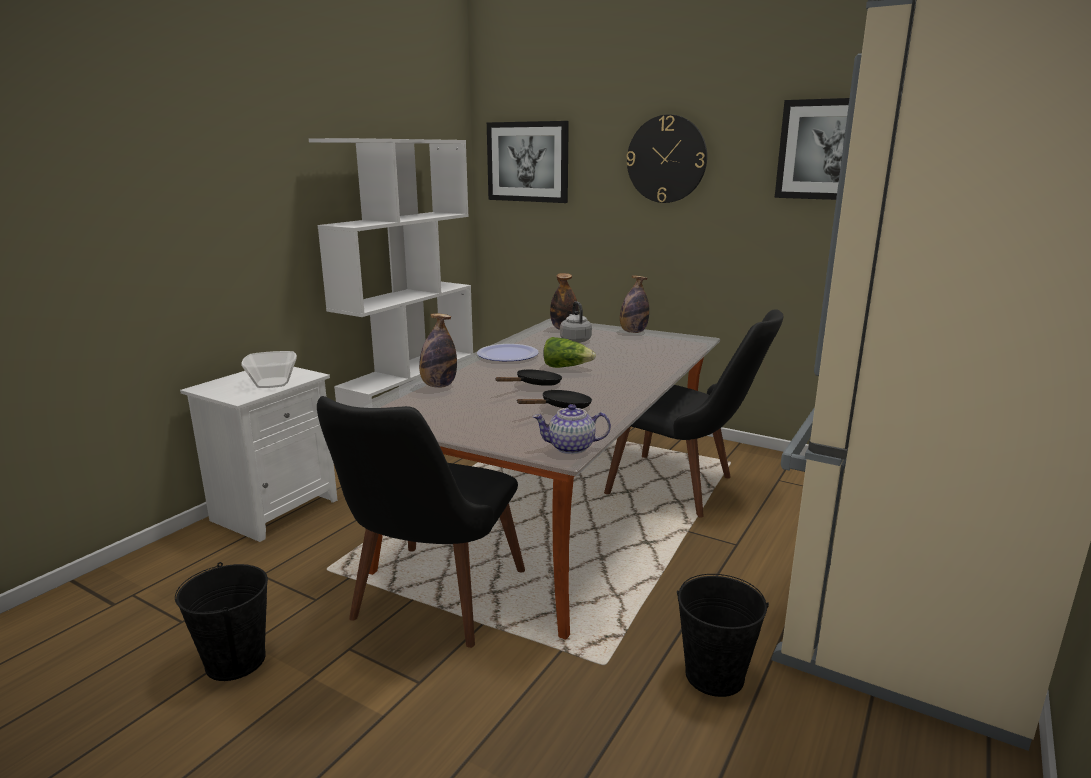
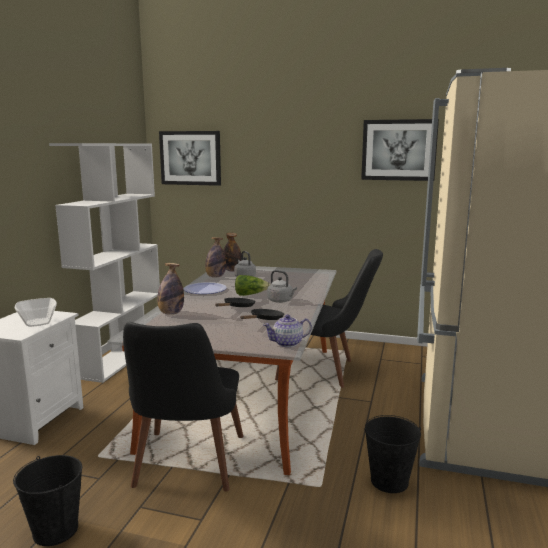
camera: 15 degrees left, 5 degrees down
(605, 380) = (281, 301): none -> grey kettle
(633, 332) = (279, 269): bottle -> bottle (215, 276)
(666, 159) = (289, 156): wall clock -> none

